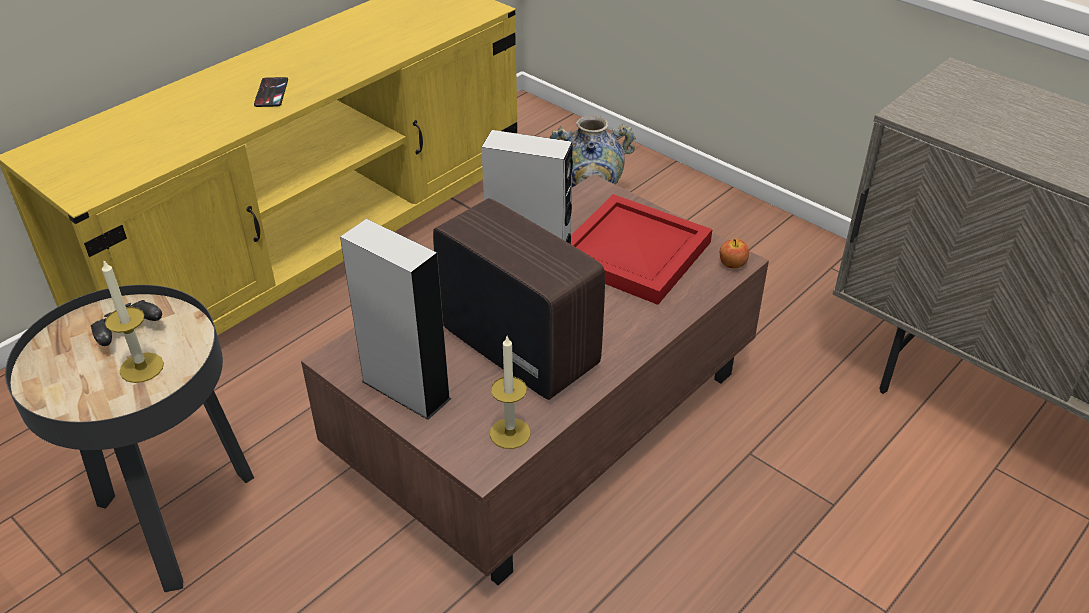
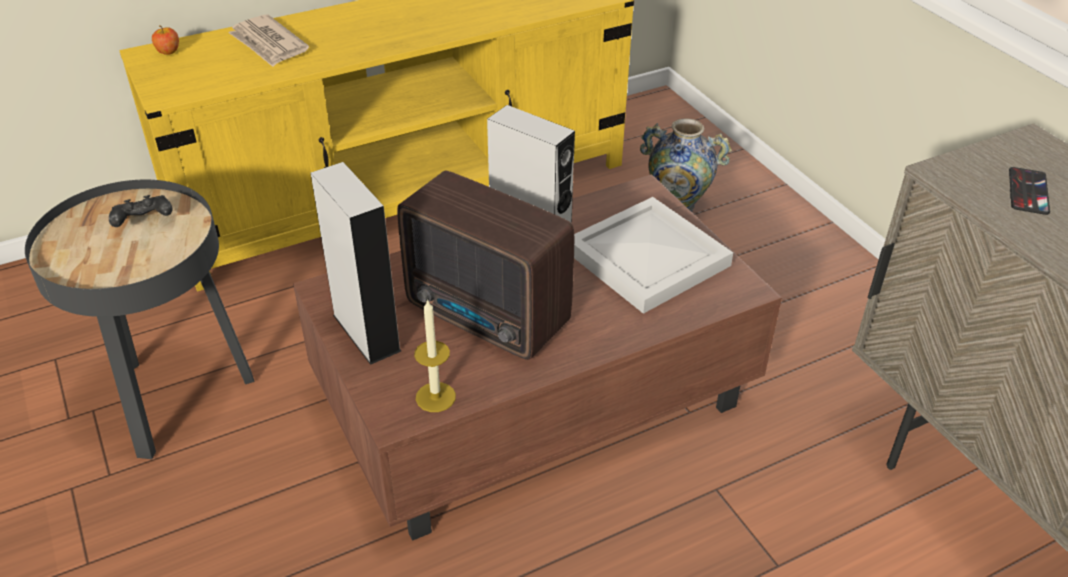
camera: 20 degrees right, 0 degrees up
(141, 367) = (137, 253): candle -> none
(167, 118) = (268, 44): none -> newspaper
(271, 93) = (367, 38): phone -> phone (1028, 191)
(518, 345) = (489, 318): radio -> radio turned 150 degrees clockwise
(636, 252) = (650, 258): red tray -> white tray
(732, 264) = (741, 292): apple -> apple (168, 52)

